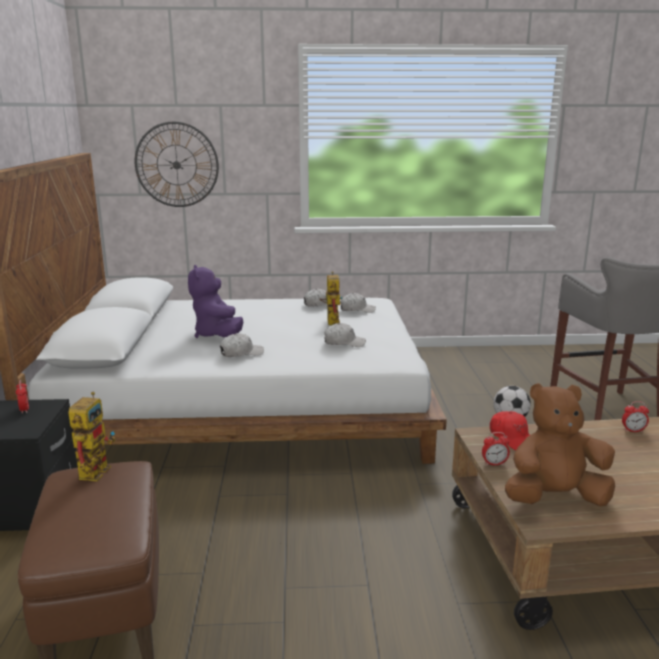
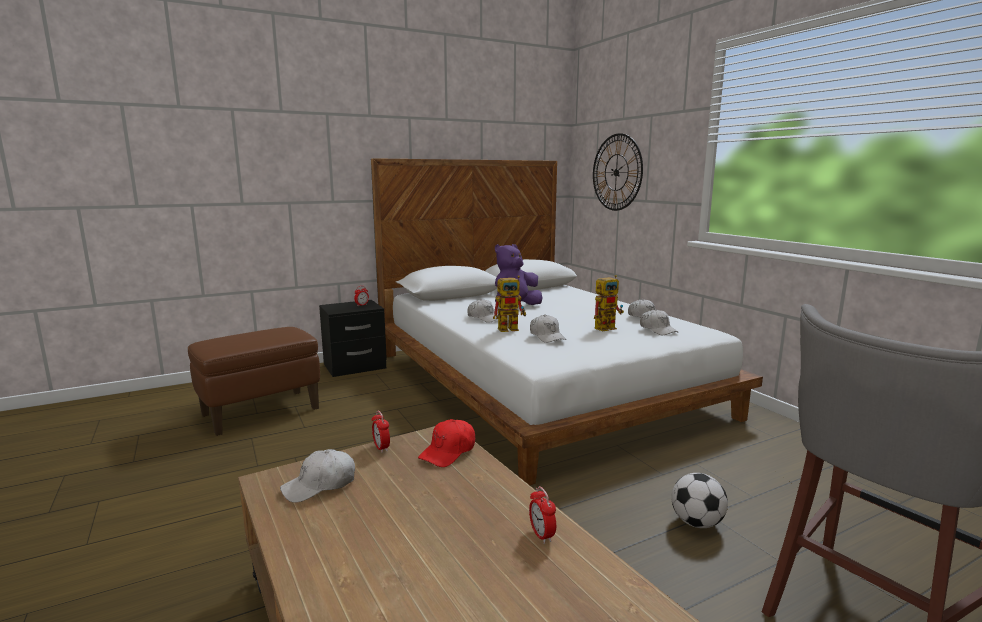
camera: 65 degrees right, 5 degrees down
(95, 469) = (293, 330): toy robot -> toy robot (512, 328)
(554, 498) = (320, 485): brown plush toy -> white cap

